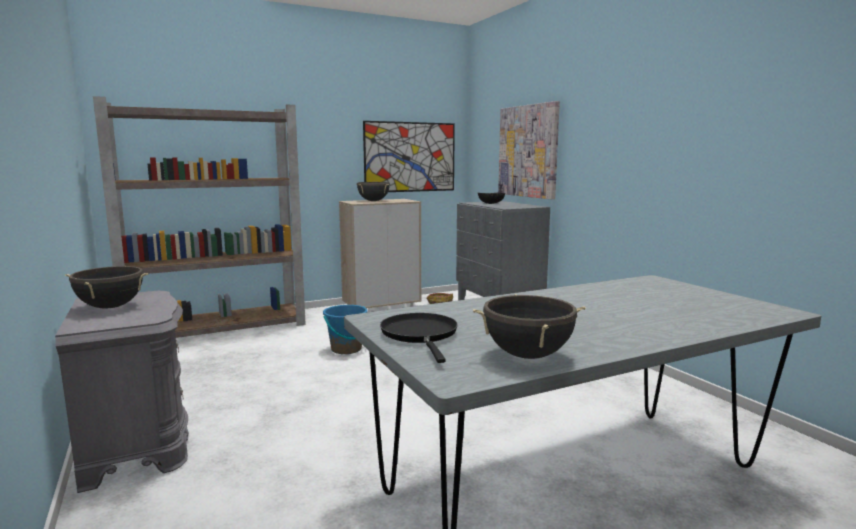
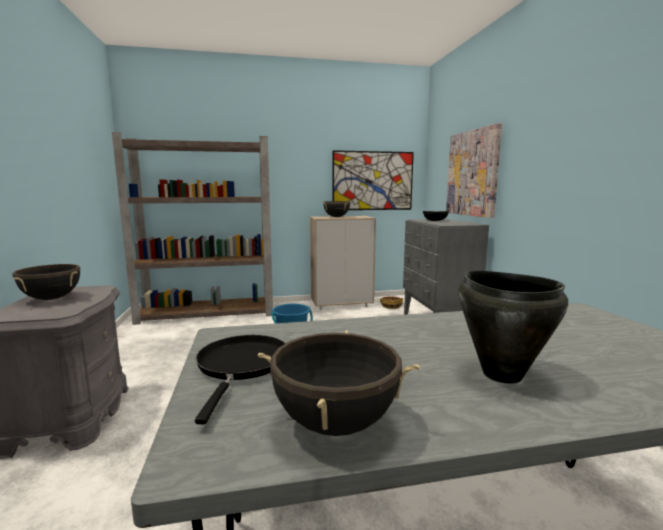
camera: 15 degrees right, 0 degrees up
(617, 322) = (501, 374): none -> black cooking pot

